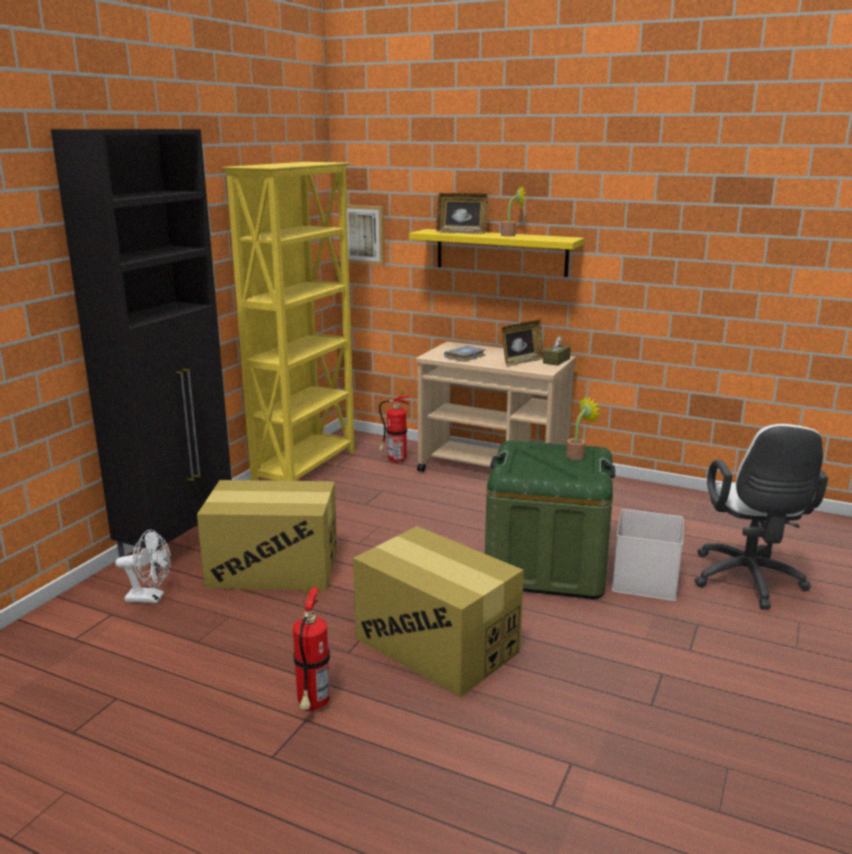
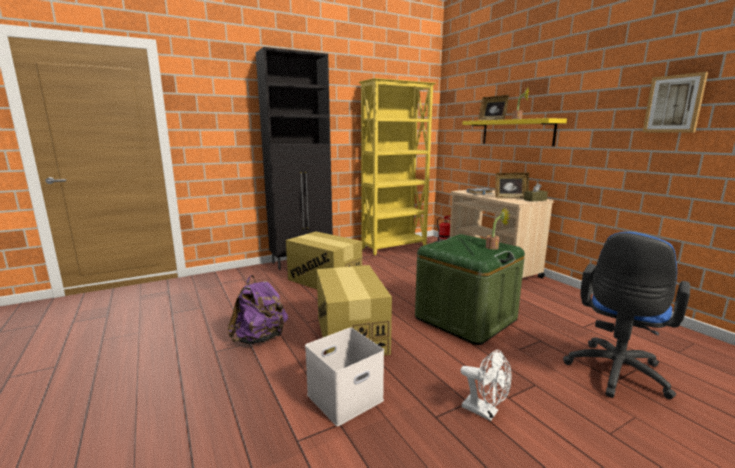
camera: 35 degrees right, 5 degrees down
(150, 598) = (264, 277): white fan -> white fan (485, 412)
(313, 706) = (260, 338): fire extinguisher -> purple backpack
(364, 234) = (450, 127): picture -> picture (674, 104)
(643, 579) = (525, 346): white storage box -> white storage box (345, 396)
(748, 582) = (615, 375): white office chair -> blue office chair

